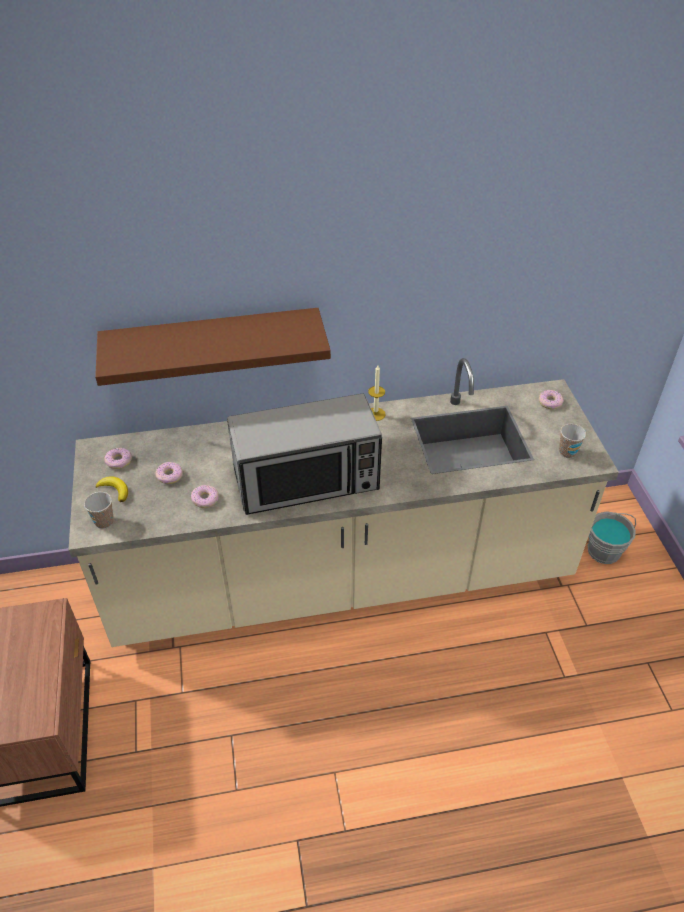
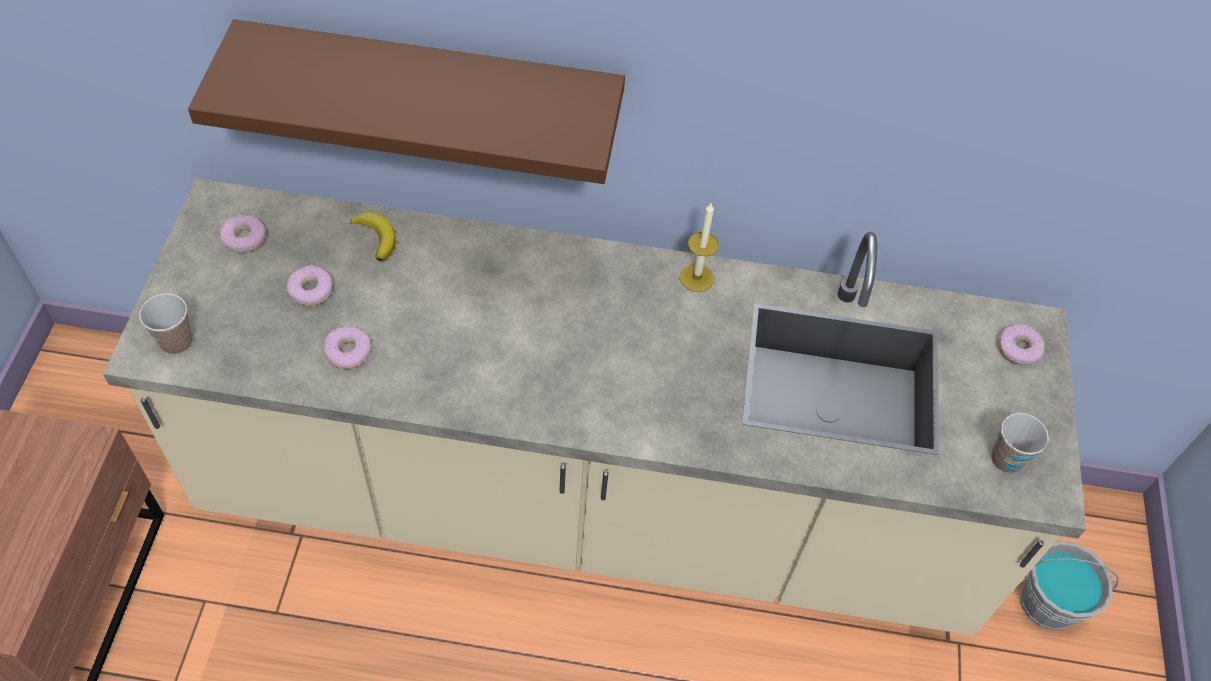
camera: 15 degrees right, 10 degrees up
(115, 490) = (216, 289): banana -> banana (376, 237)
(307, 480) = (527, 369): microwave -> none

